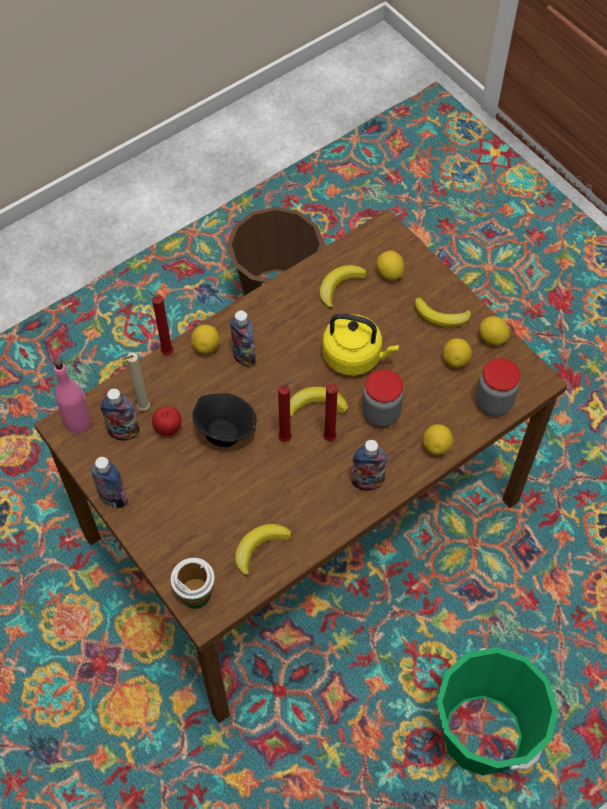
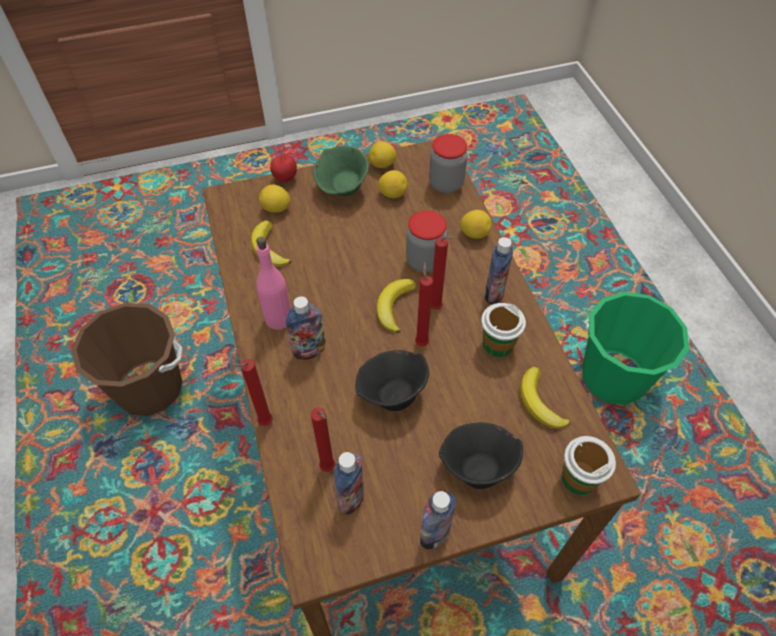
camera: 70 degrees left, 5 degrees down
(78, 421) = (314, 547): pink bottle -> pink bottle (278, 318)
(142, 409) = (329, 469): beige candle -> red candle
(168, 428) = (365, 448): apple -> apple (285, 179)
(179, 513) = (476, 467): none -> black bowl
(206, 346) = (278, 381): lemon -> none
(309, 499) = (497, 344): none -> cup
(355, 357) = (354, 261): yellow kettle -> none
(441, 316) = (342, 189): banana -> green bowl

